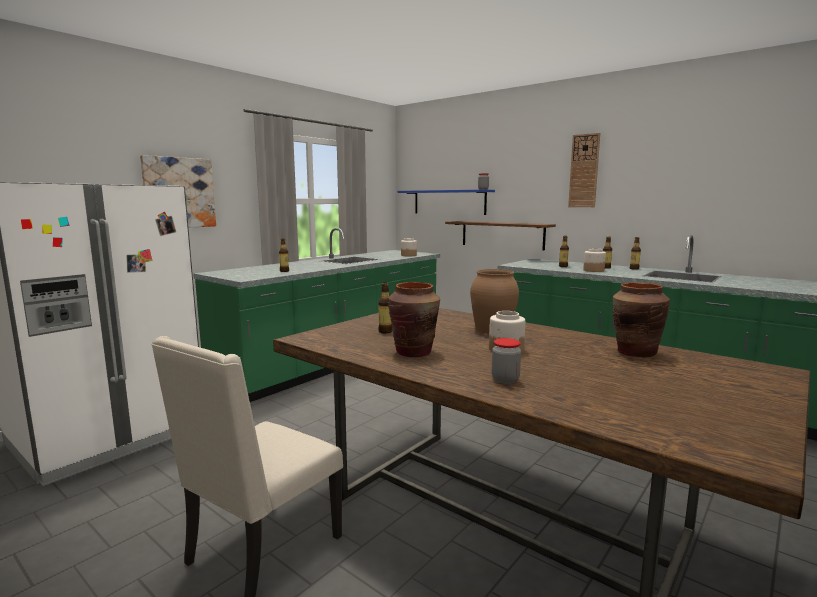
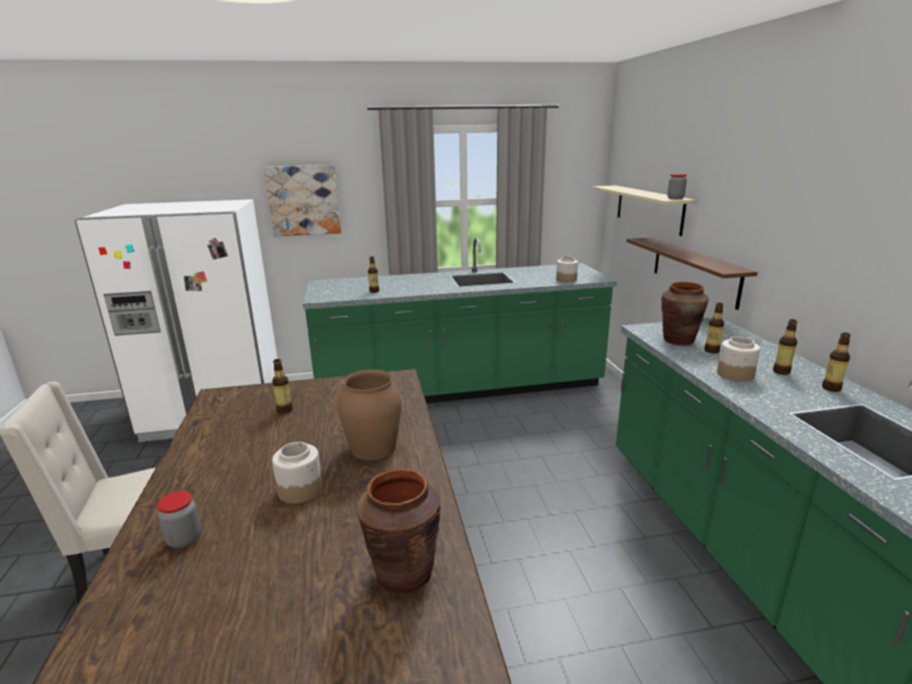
camera: 40 degrees right, 10 degrees up
(414, 352) = (230, 454): brown vase -> brown vase (678, 340)
(449, 202) = (648, 208): blue shelf -> beige shelf
(584, 171) = (810, 188): wall clock -> none

